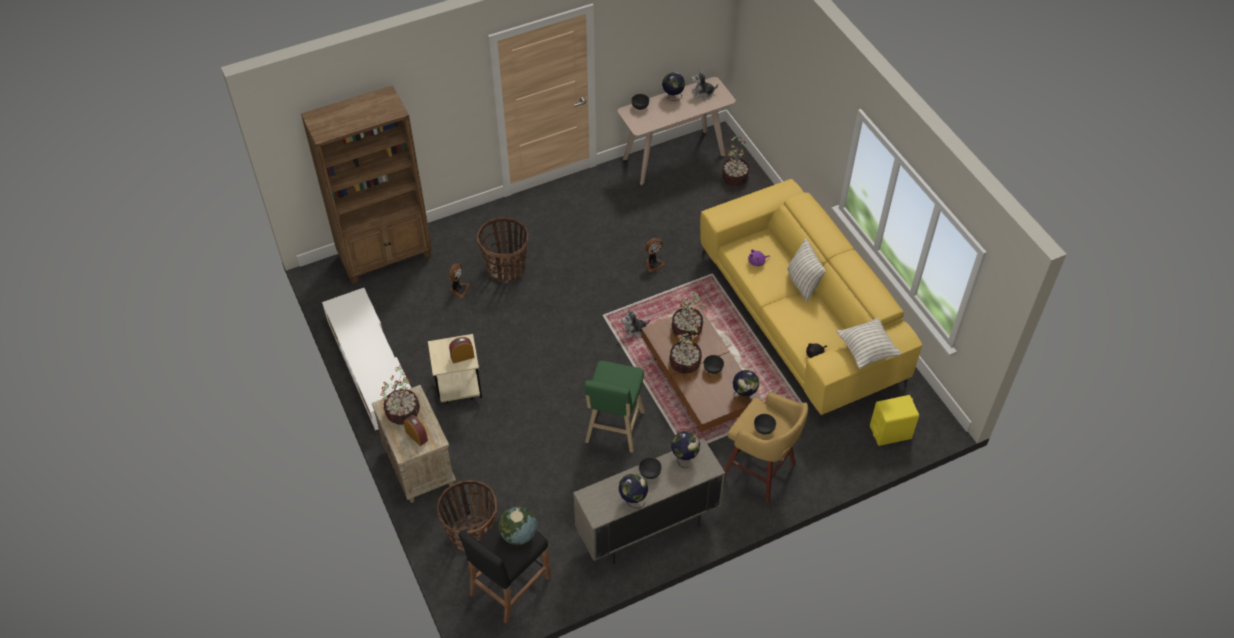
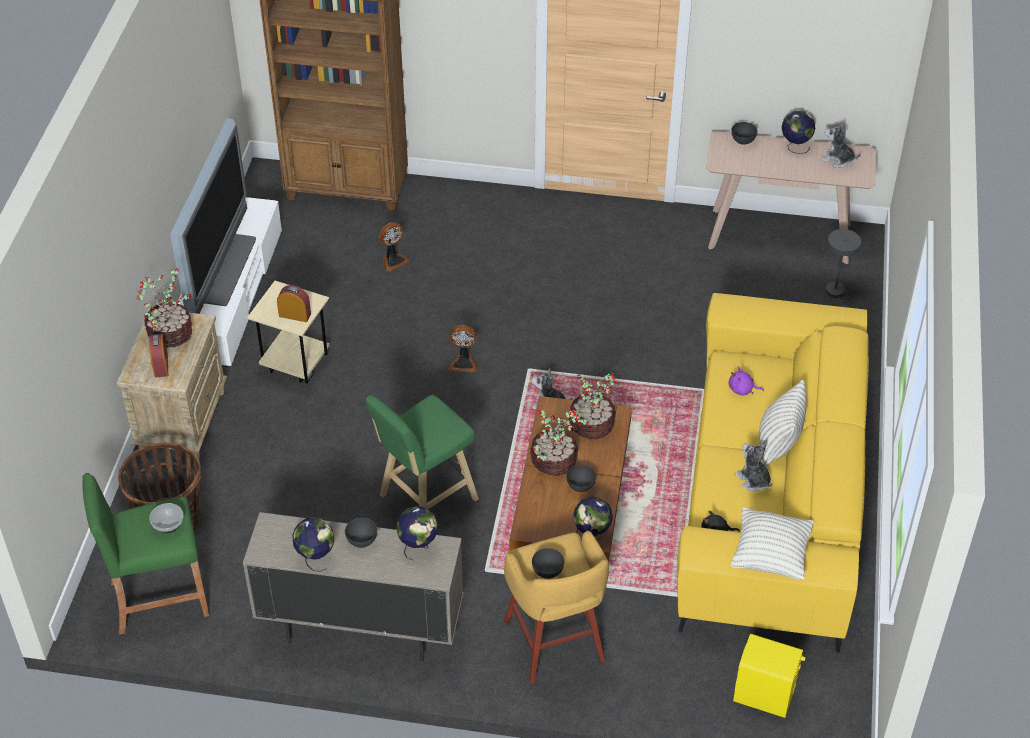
camera: 35 degrees right, 5 degrees down
(369, 352) = (221, 268): none -> television
(506, 269) = (465, 264): basket -> none
(509, 585) = (159, 597): black stool -> green stool
(518, 535) = (168, 526): globe -> bowl
(653, 263) = (642, 342): fan -> fan (463, 363)
(734, 177) = (836, 294): potted plant -> grey table lamp
(808, 312) = (753, 480): none -> plush toy

